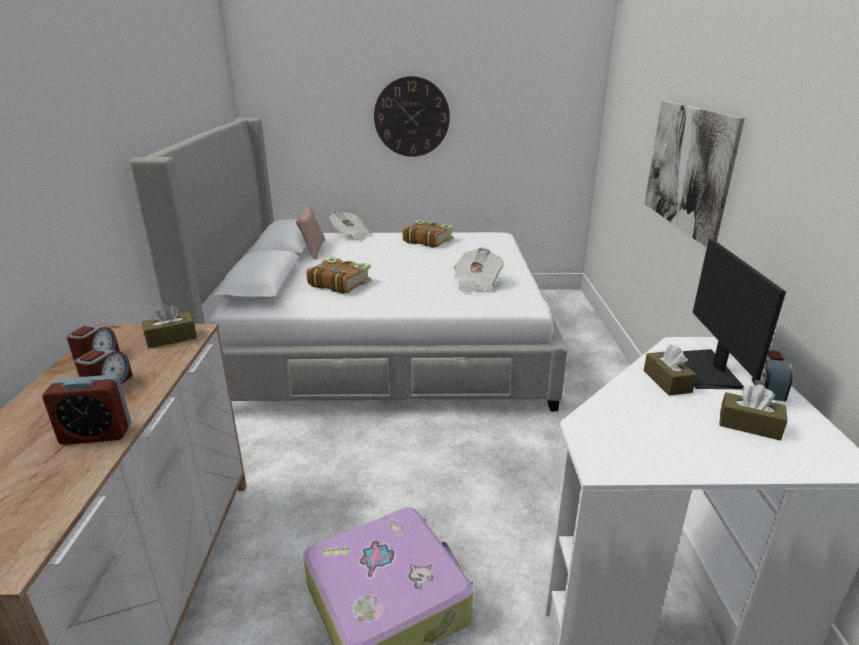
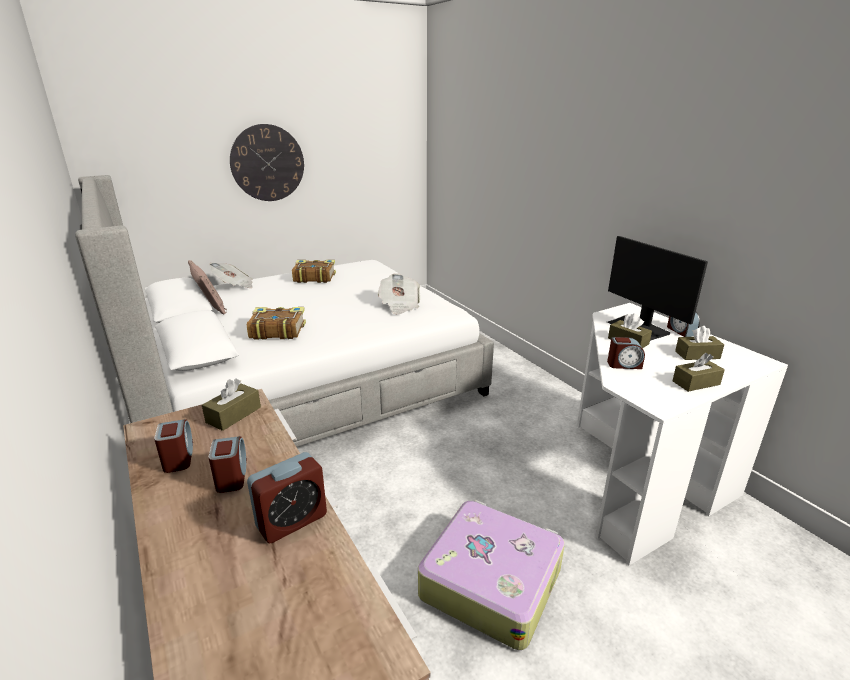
camera: 30 degrees left, 0 degrees up
(621, 406) = (624, 364): none -> alarm clock
(687, 168) = (546, 188): picture -> none
(695, 458) = (696, 383): none -> brown tissue box

